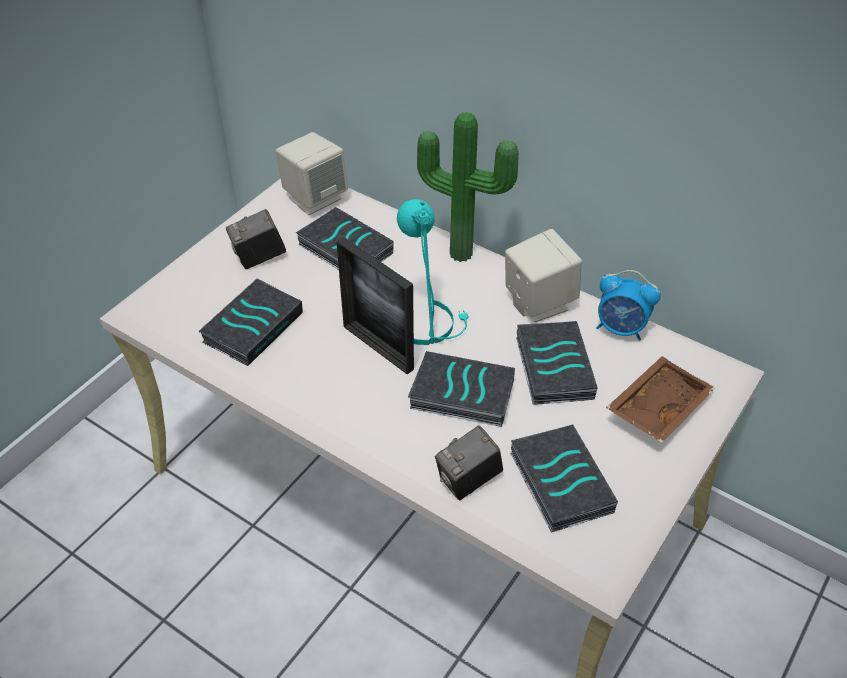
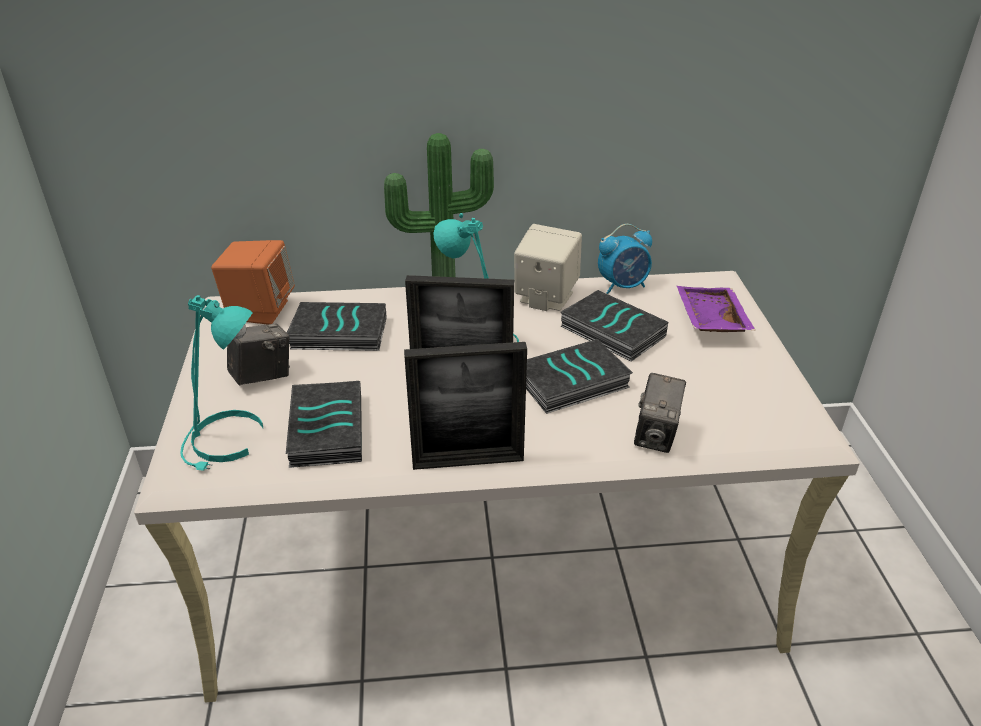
camera: 40 degrees left, 10 degrees down
(188, 299) = (227, 442): none -> turquoise table lamp
(259, 258) = (262, 376): camera -> camera turned 150 degrees counterclockwise
(313, 411) = (468, 461): none -> picture frame
(314, 198) = (260, 310): beige speaker -> orange speaker
(558, 482) = (715, 399): book -> none
(656, 407) = (709, 320): brown tray -> purple tray

